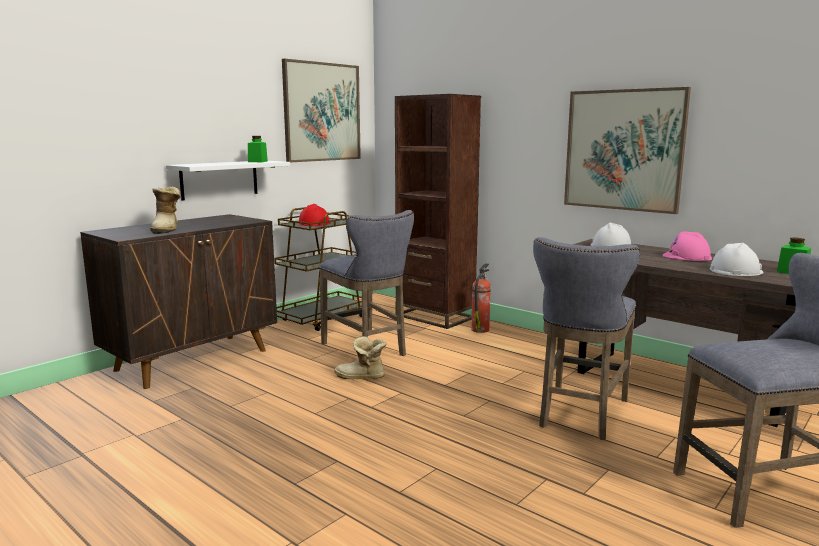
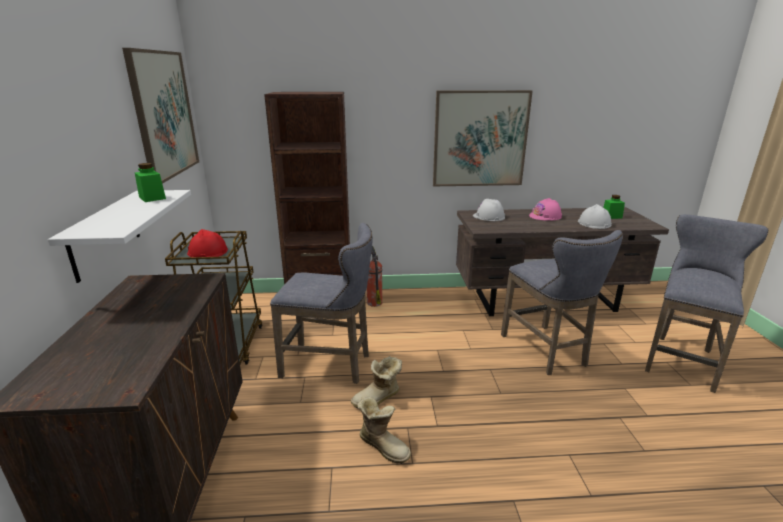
camera: 45 degrees left, 10 degrees up
(167, 229) = (137, 341): boot -> boot (384, 445)

